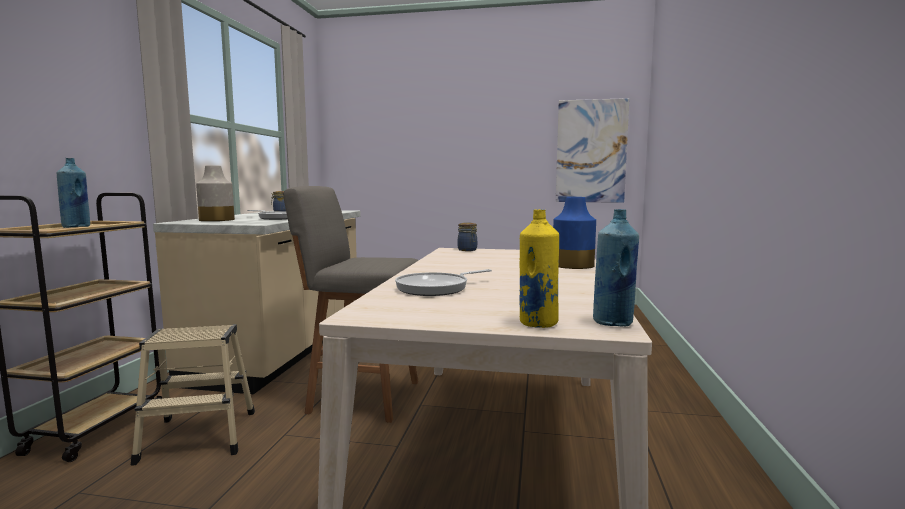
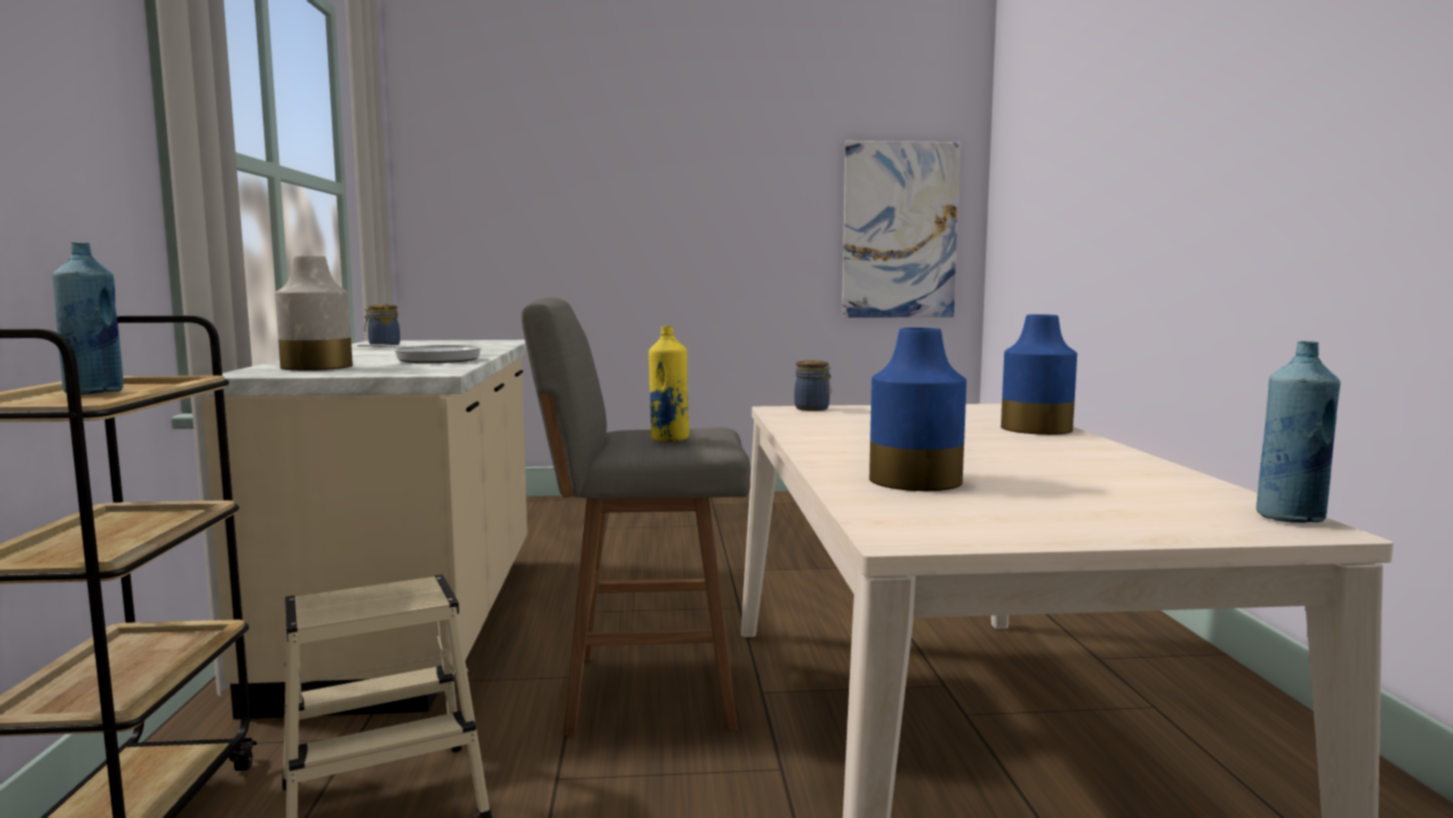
camera: 15 degrees left, 0 degrees up
(436, 288) = (916, 480): frying pan -> blue vase
(537, 323) = (1193, 527): yellow bottle -> yellow bottle (669, 439)

